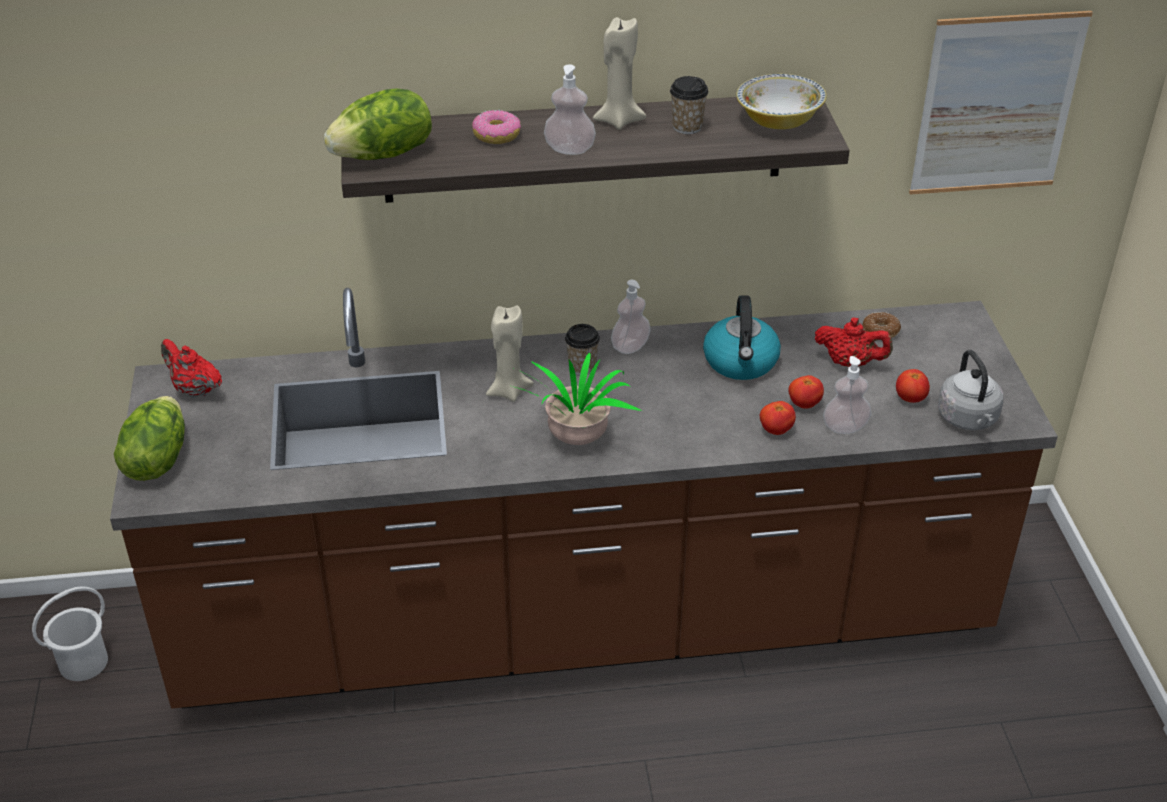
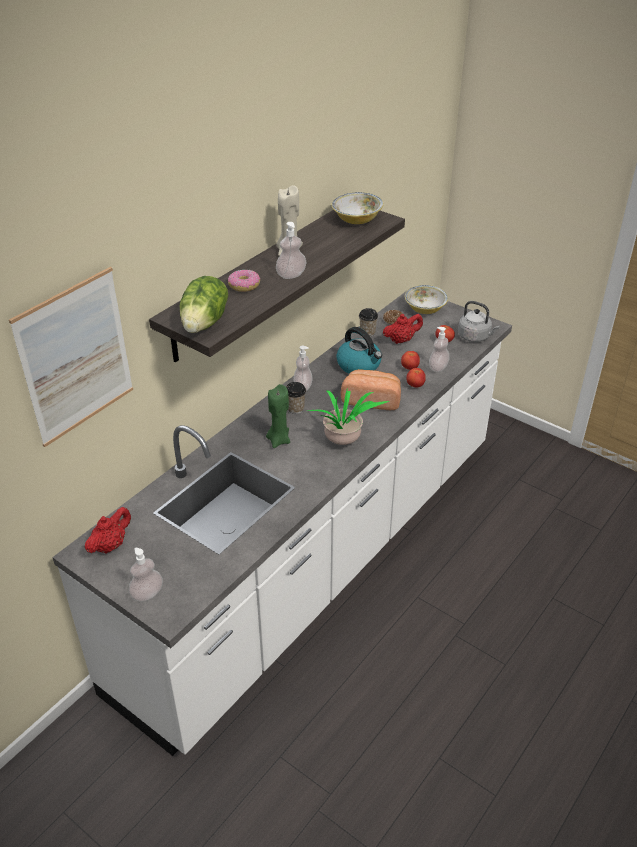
camera: 45 degrees left, 0 degrees up
(82, 662) = (79, 782): white bucket -> none
(156, 460) = (147, 594): lettuce -> soap dispenser
(194, 389) = (110, 545): red teapot -> red teapot turned 135 degrees clockwise
(508, 391) = (279, 440): beige candle -> green candle
(583, 624) = (318, 560): brown counter -> white counter
(687, 127) = (324, 240): cup -> cup (367, 333)
(690, 413) = (371, 399): none -> bread
(952, 341) = (425, 309): none -> bowl
(996, 104) = (408, 178): picture -> picture (76, 357)

